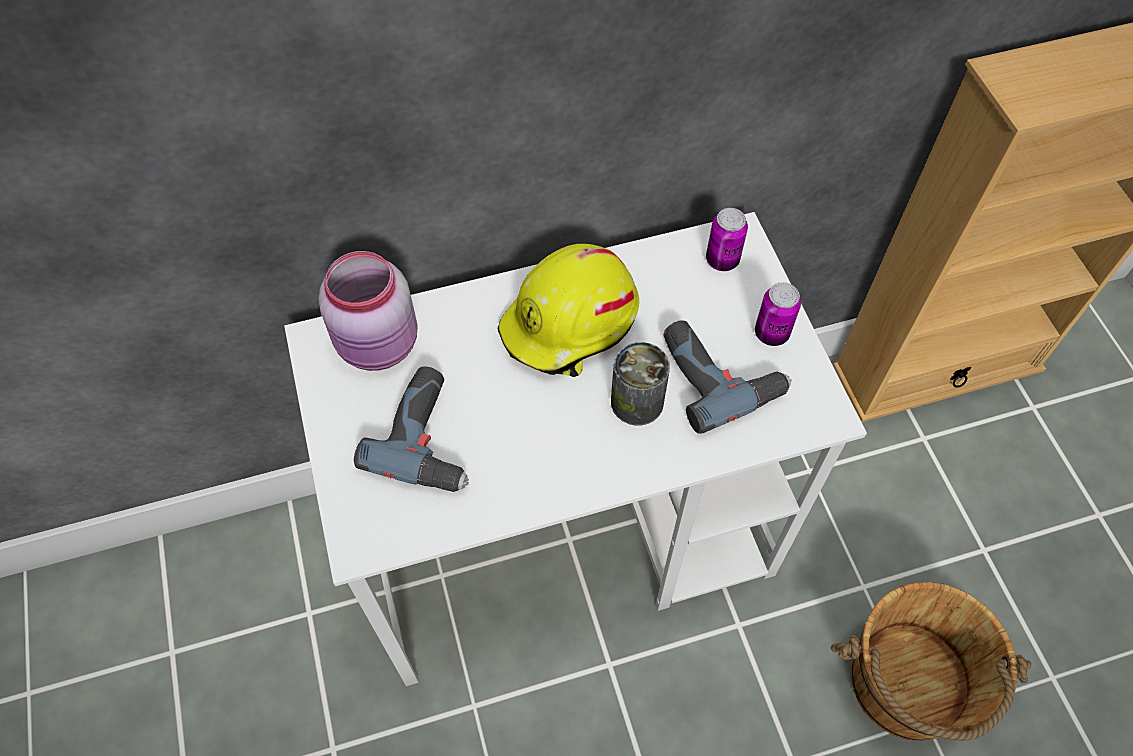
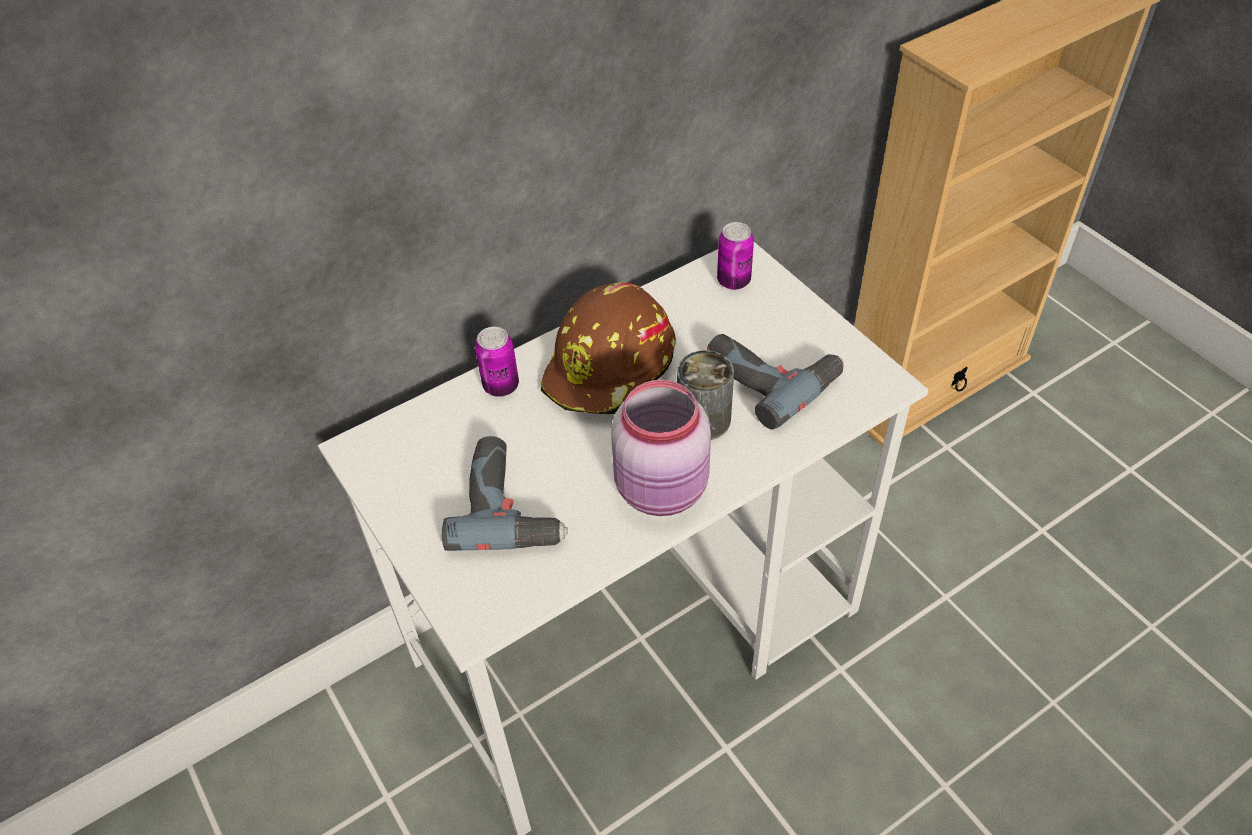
camera: 15 degrees left, 10 degrees down
(379, 346) = (426, 437): pink jar -> pink jar (664, 490)
(571, 324) = (612, 369): yellow hard hat -> brown hard hat
(771, 333) = (805, 330): can -> can (501, 386)
(907, 685) = (1023, 675): brown bucket -> none

